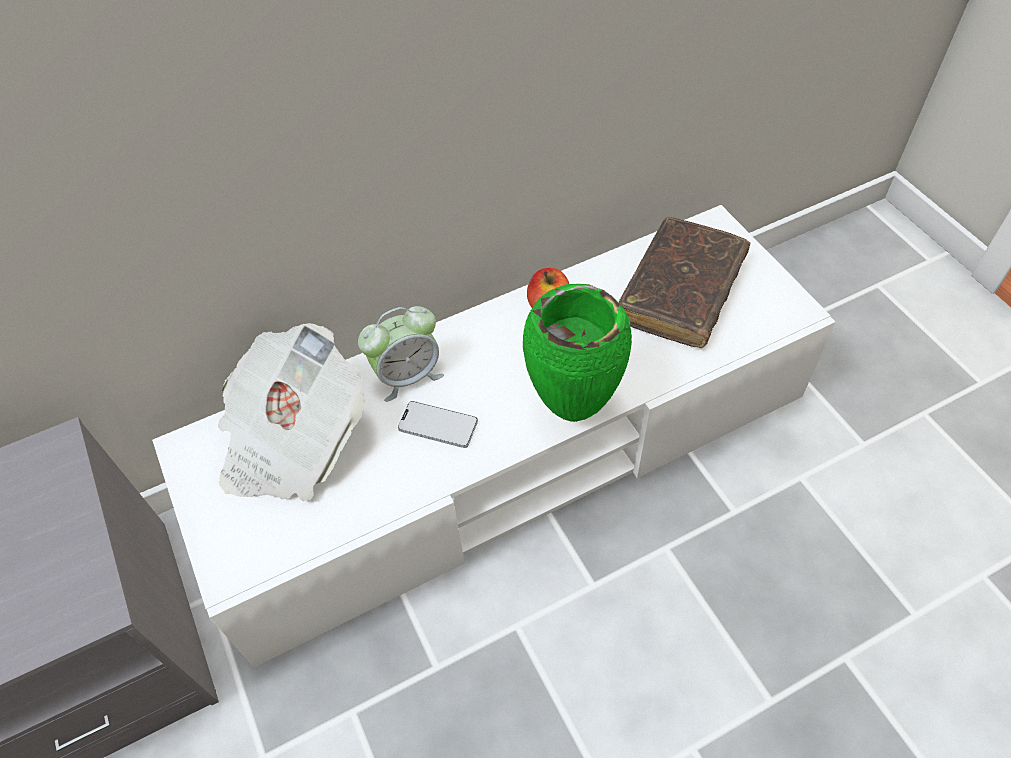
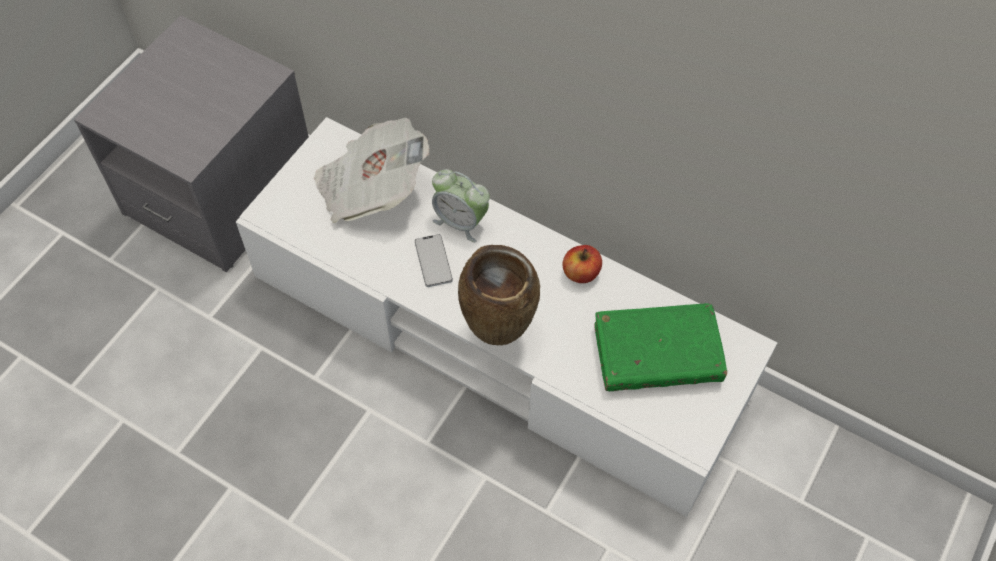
camera: 55 degrees right, 5 degrees up
(574, 408) = (499, 334): green vase -> brown vase
(681, 292) = (657, 354): brown book -> green book

